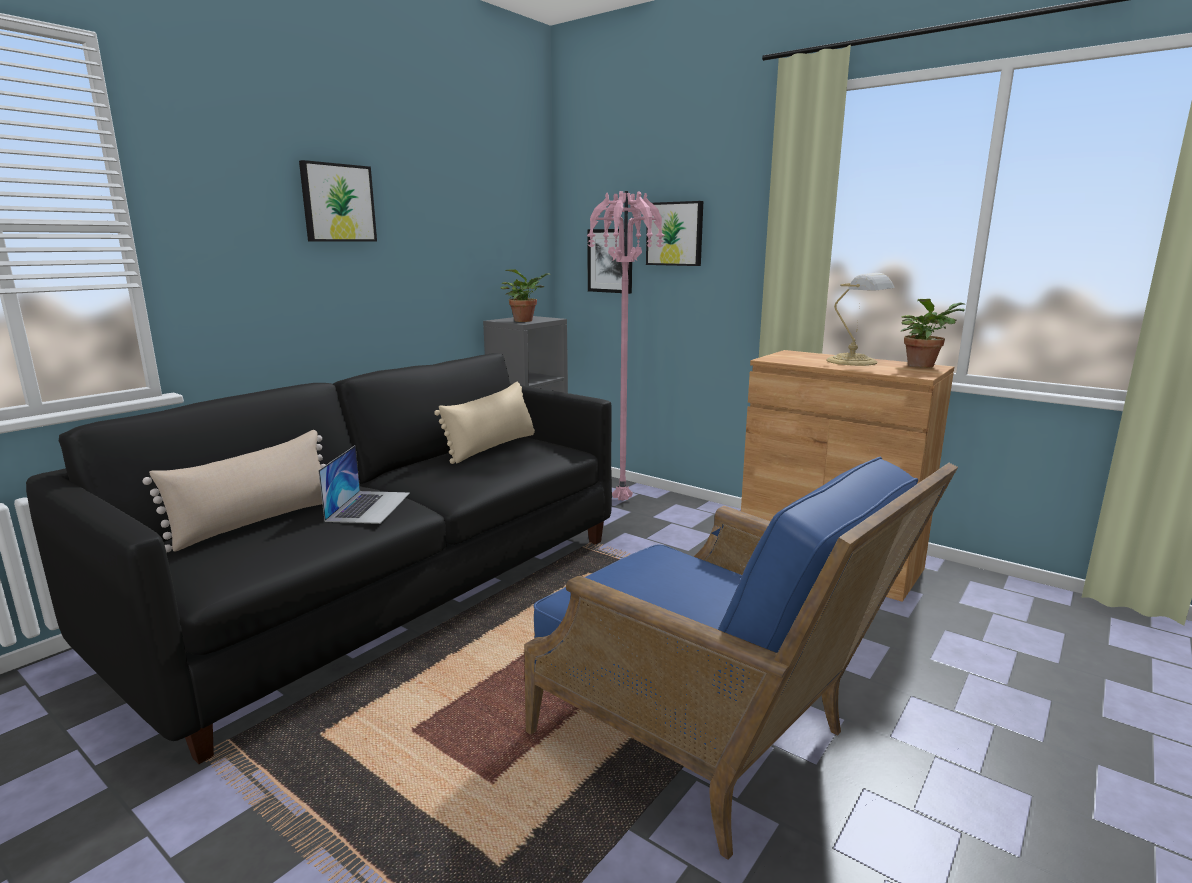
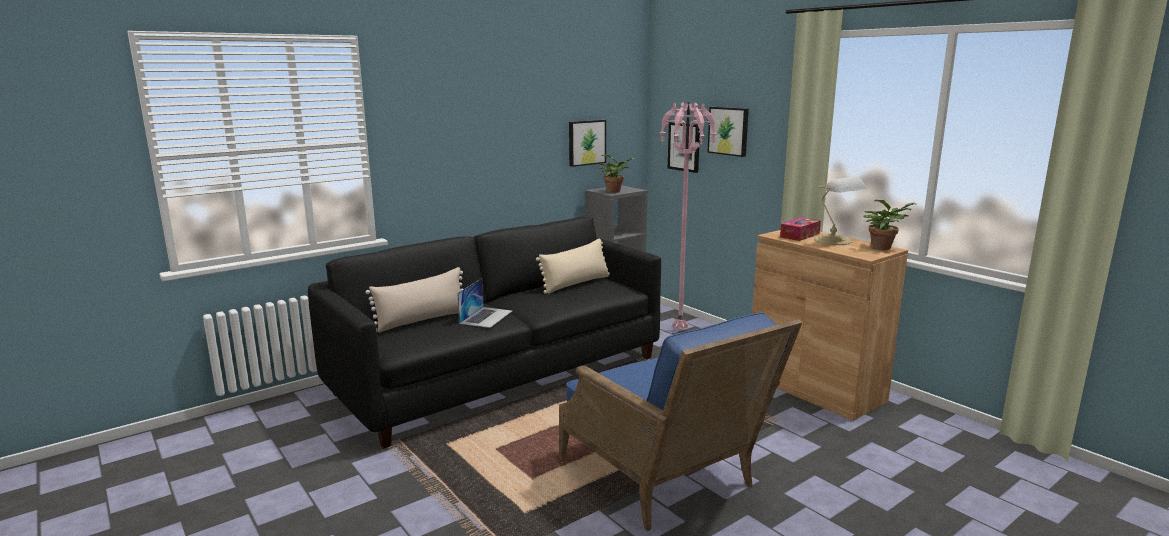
camera: 15 degrees right, 0 degrees up
(337, 203) = (486, 116): picture -> picture (586, 142)
(804, 358) = (799, 235): none -> tissue box

